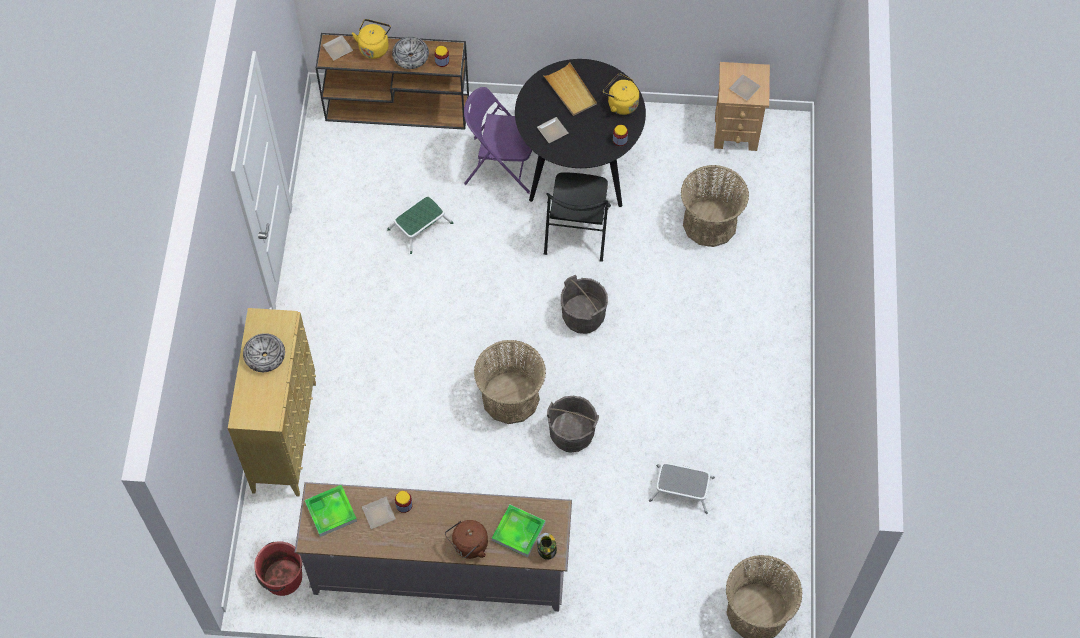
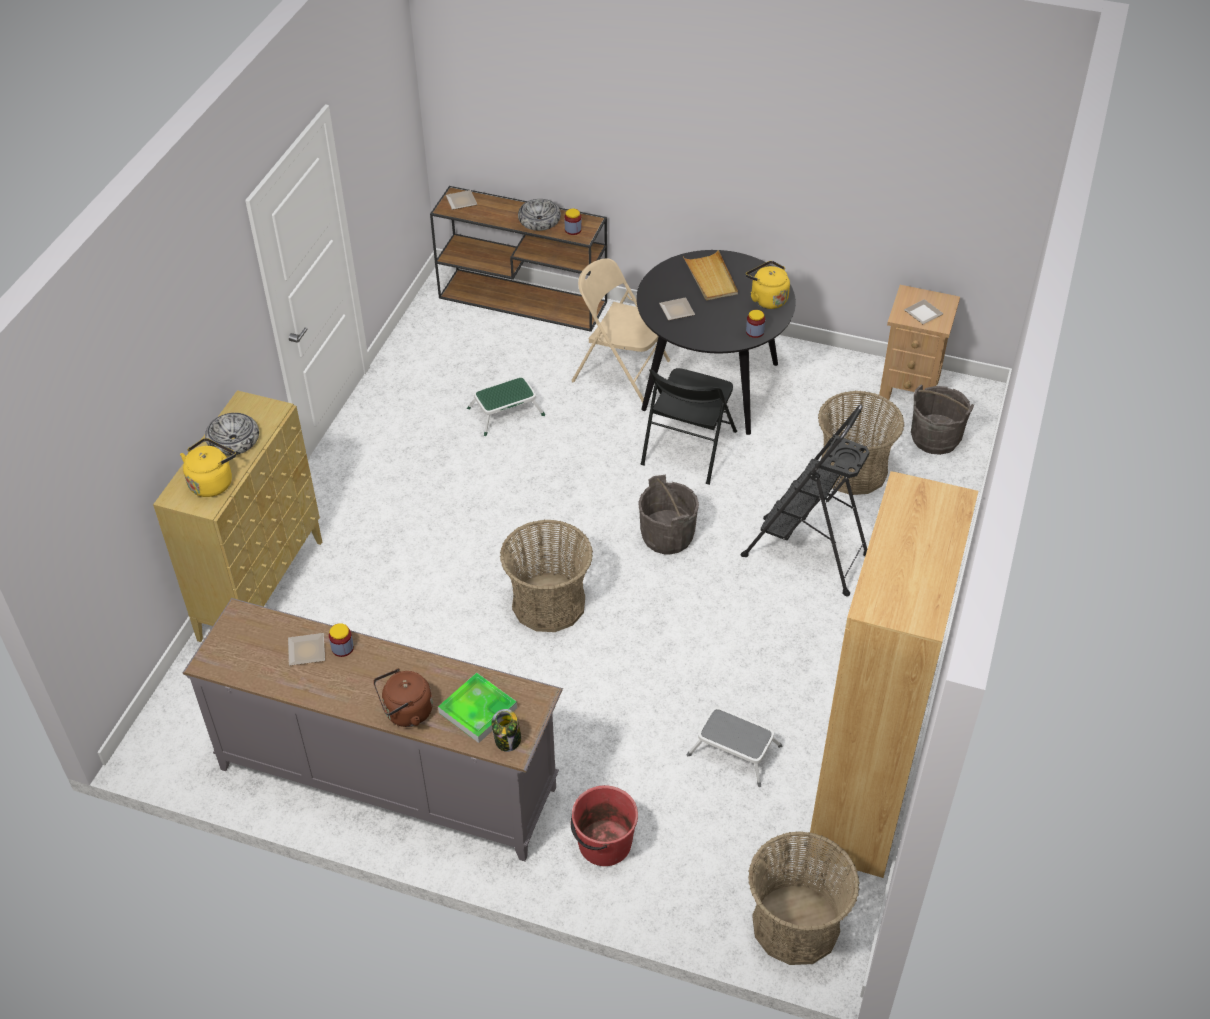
camera: 15 degrees right, 15 degrees down
(282, 578) = (191, 742): red bucket -> red bucket (603, 843)
(331, 512) = (248, 636): tray -> none
(374, 47) = (502, 206): yellow kettle -> yellow kettle (212, 482)
(501, 164) = (621, 370): purple chair -> beige chair
(571, 434) = (611, 658): grey bucket -> grey bucket (935, 438)
(693, 310) = (807, 555): none -> step ladder
(780, 502) = (863, 795): none -> brown bookcase

